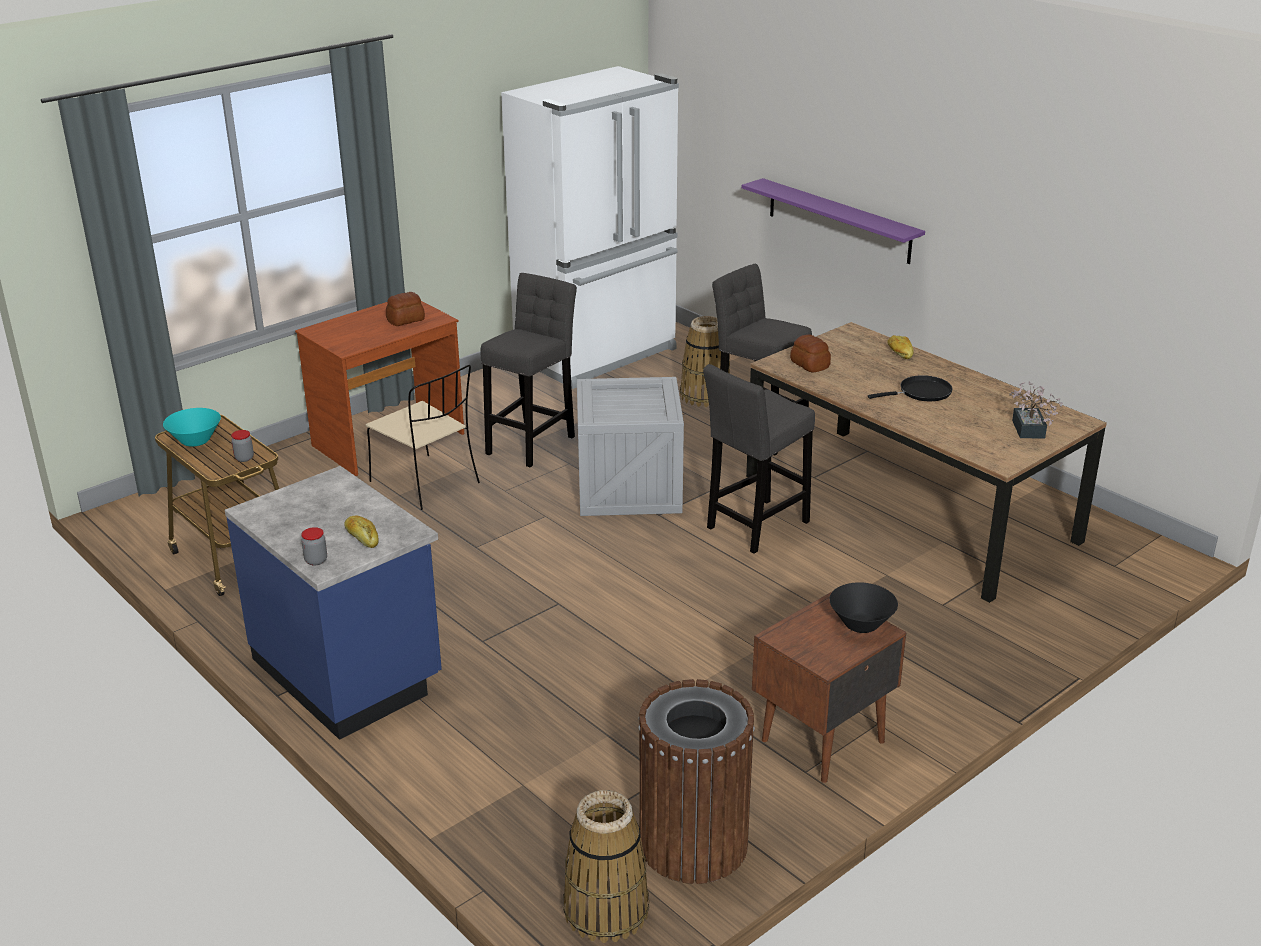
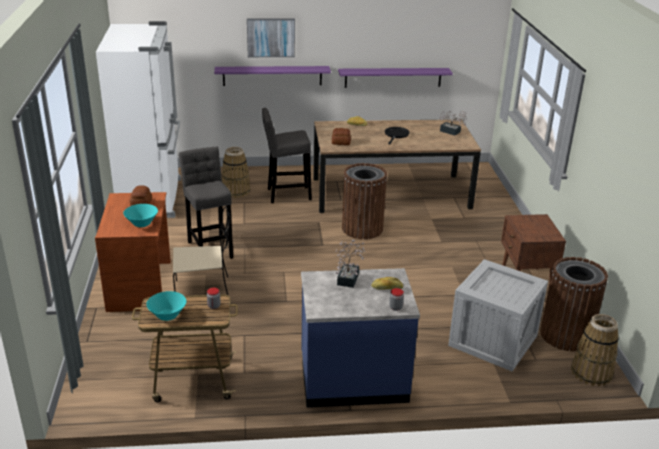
camera: 55 degrees left, 0 degrees up
(358, 339) = (142, 224): none -> turquoise bowl
(361, 501) = (349, 277): none -> potted plant
(630, 488) = (290, 241): crate -> crate (492, 339)
(754, 527) = (362, 228): grey stool -> brown trash can
(842, 149) = (271, 37): none -> picture
(861, 624) = (534, 219): black bowl -> none
(1032, 291) = (393, 77): none -> purple shelf

